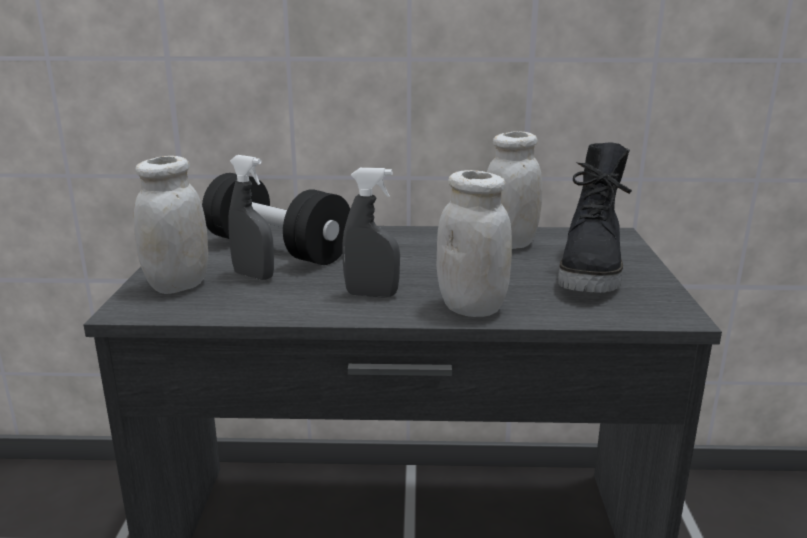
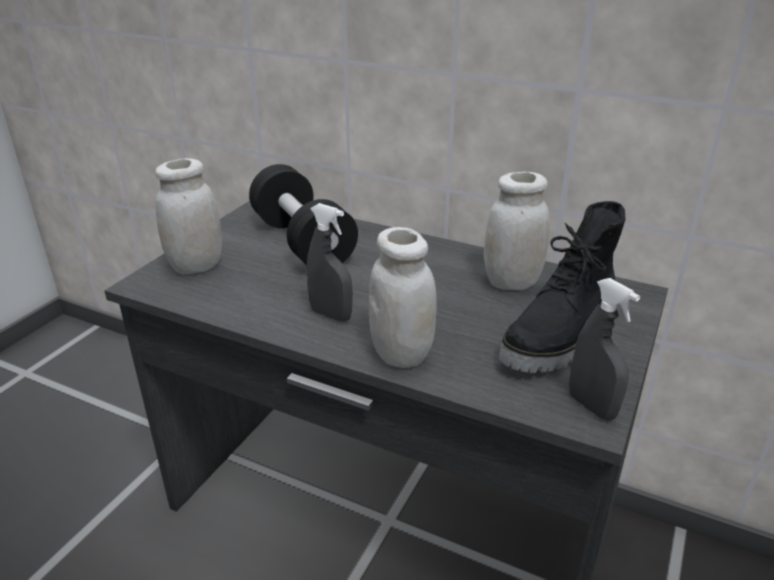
camera: 25 degrees right, 10 degrees up
(253, 275) = (258, 269): grey spray bottle -> grey spray bottle (591, 406)

